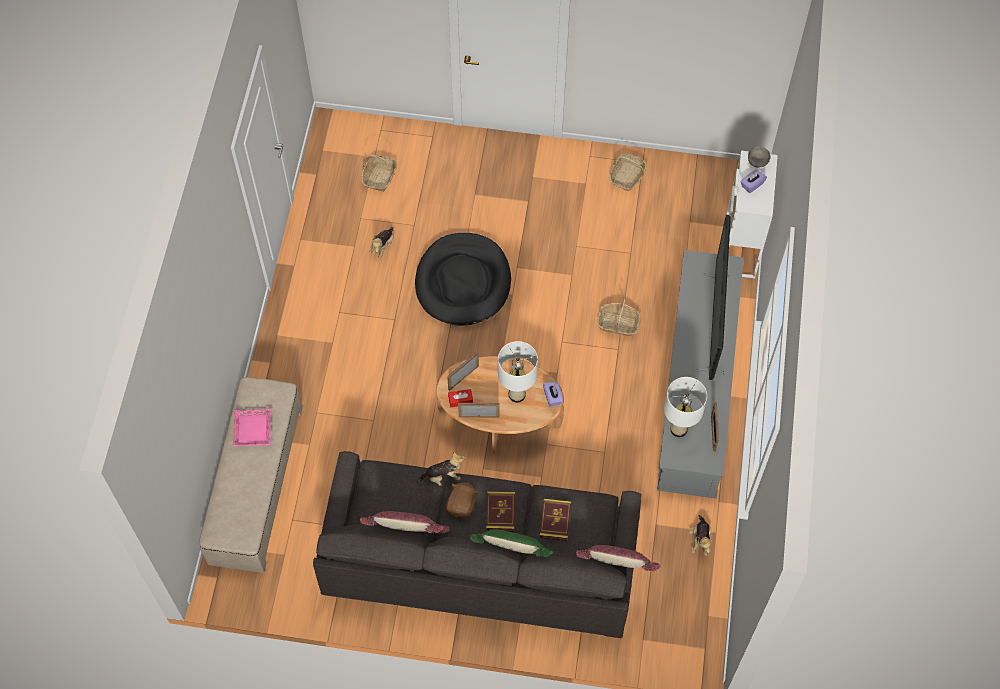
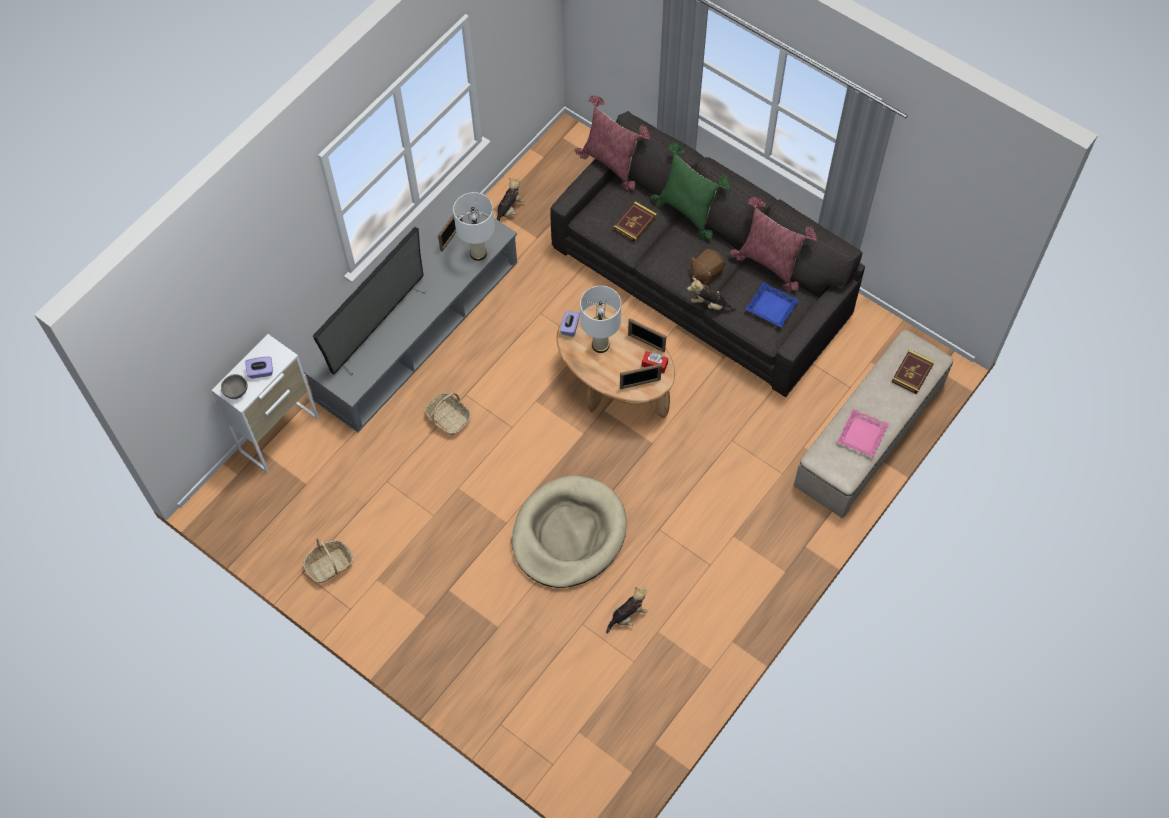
camera: 150 degrees left, 0 degrees up
(380, 177) = (586, 702): basket -> none
(384, 499) = (772, 307): none -> blue tray
(463, 282) = (568, 534): black dog bed -> beige dog bed
(500, 512) = (677, 250): book -> book (912, 373)

